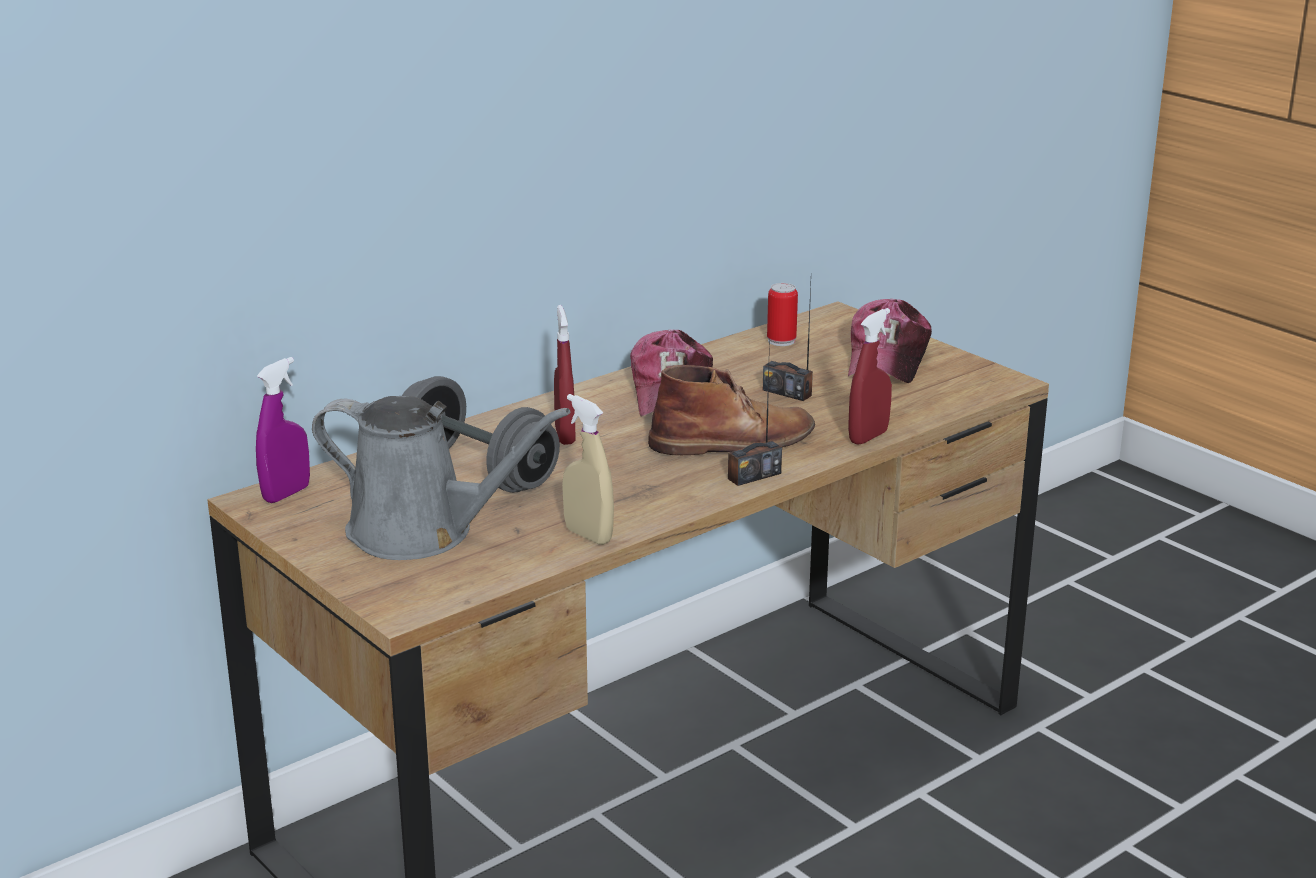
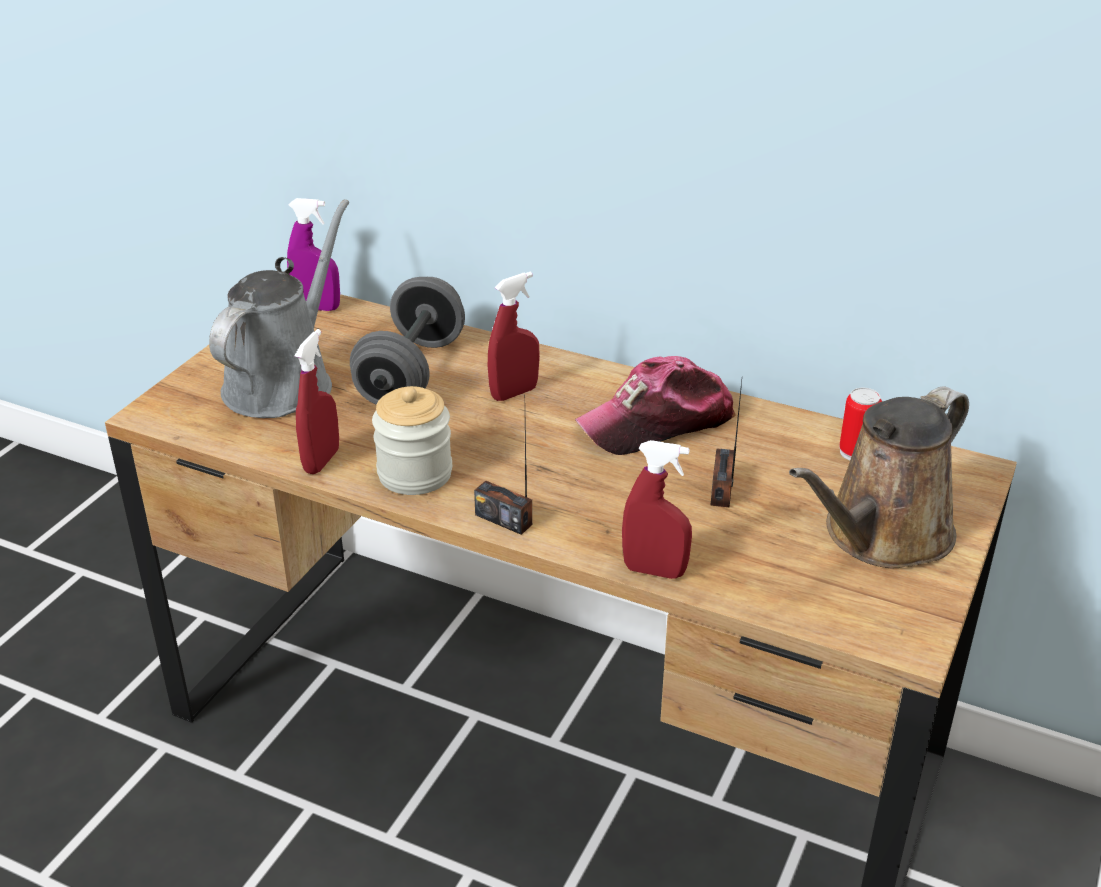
camera: 65 degrees right, 10 degrees up
(422, 532) = (284, 382): grey watering can -> grey watering can turned 150 degrees counterclockwise
(588, 535) = (321, 461): beige spray bottle -> red spray bottle
(652, 499) = (415, 474): none -> jar
(734, 440) = (576, 487): brown boot -> none
(887, 359) = (881, 536): cap -> brown watering can

